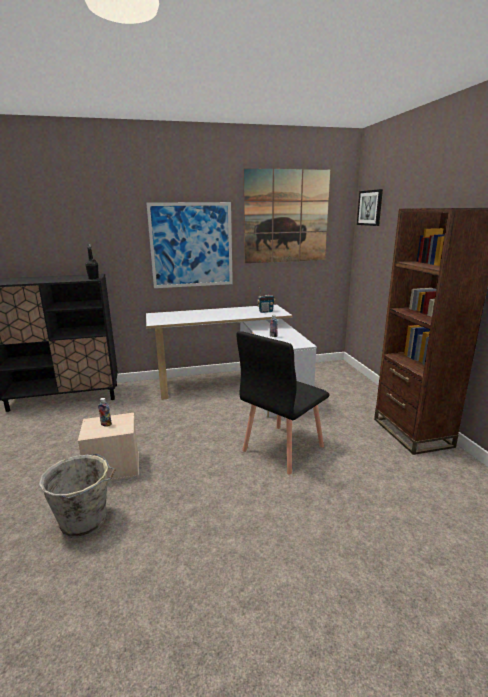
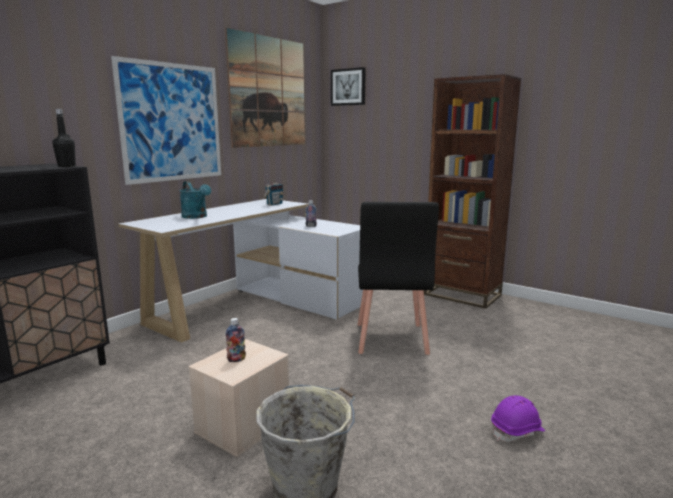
camera: 40 degrees left, 5 degrees down
(192, 315) = (196, 217): none -> turquoise watering can
(249, 571) = (517, 431): none -> purple hard hat

